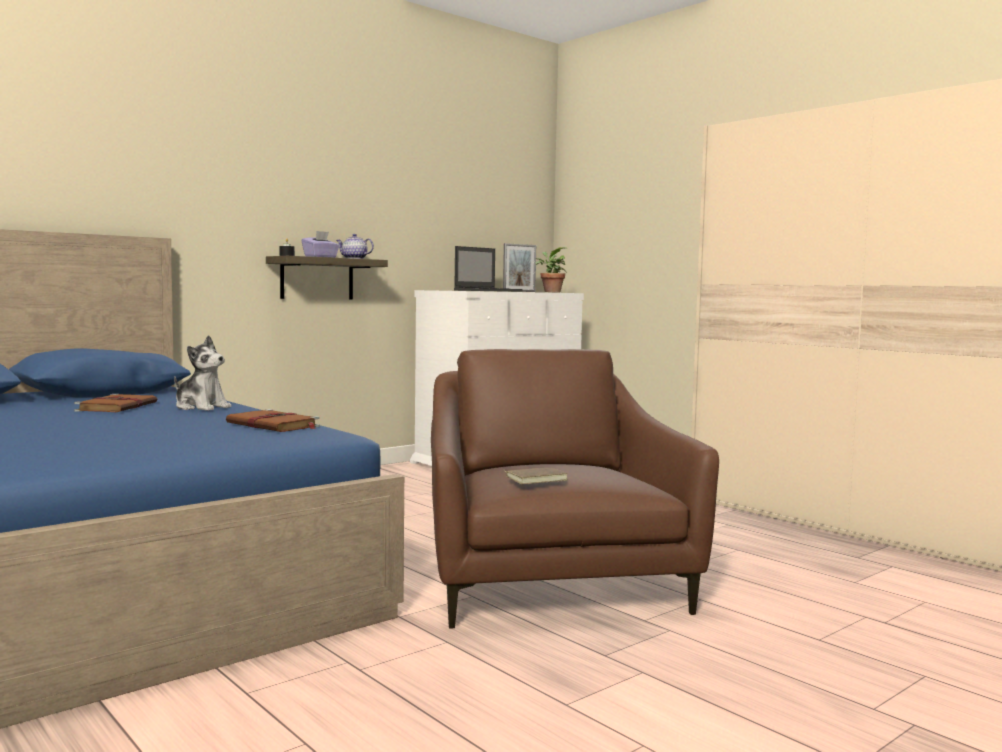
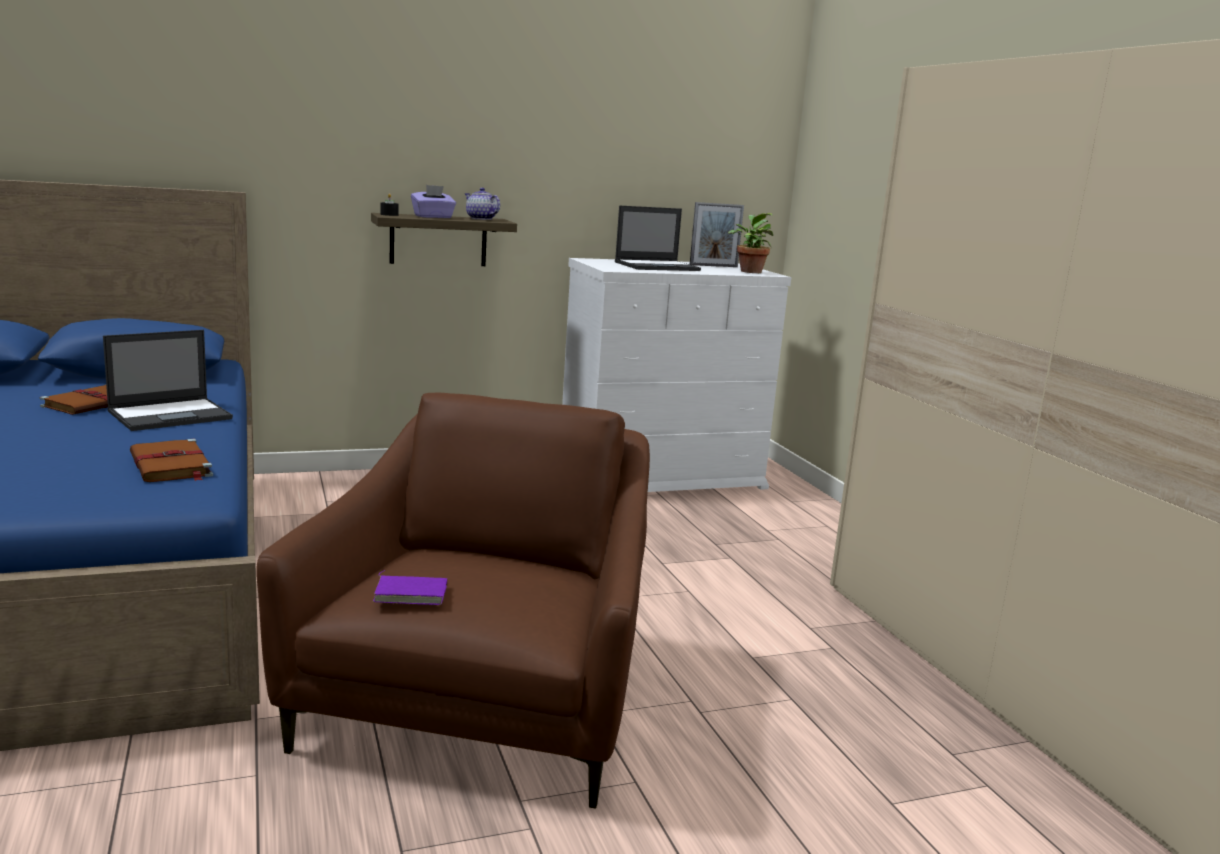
camera: 20 degrees right, 10 degrees up
(201, 407) = (171, 415): plush toy -> laptop
(535, 479) = (411, 593): brown book -> purple book

